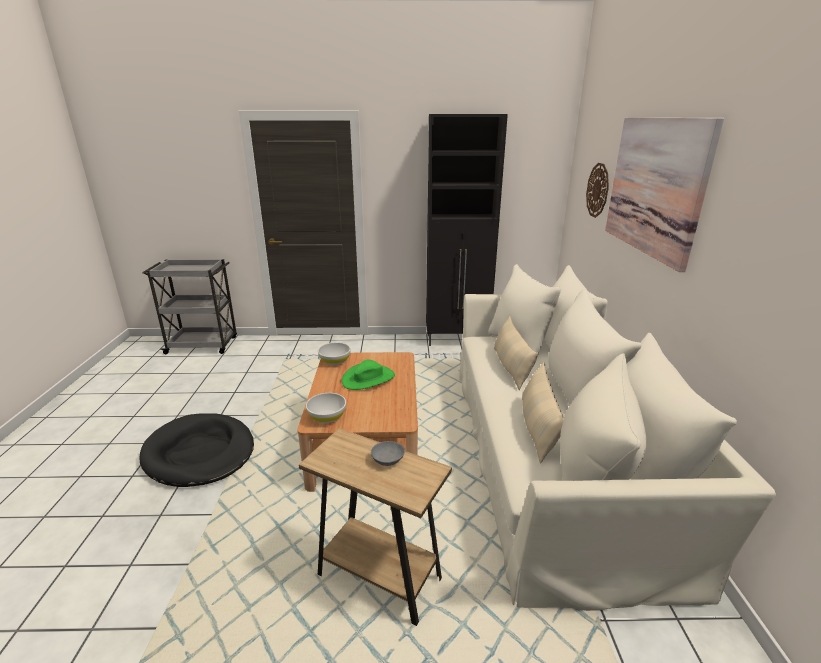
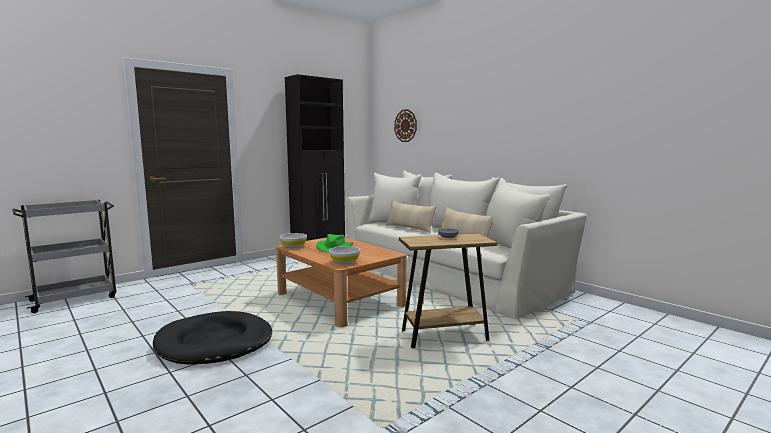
camera: 40 degrees left, 15 degrees down
(654, 186) = (458, 111): picture -> none

